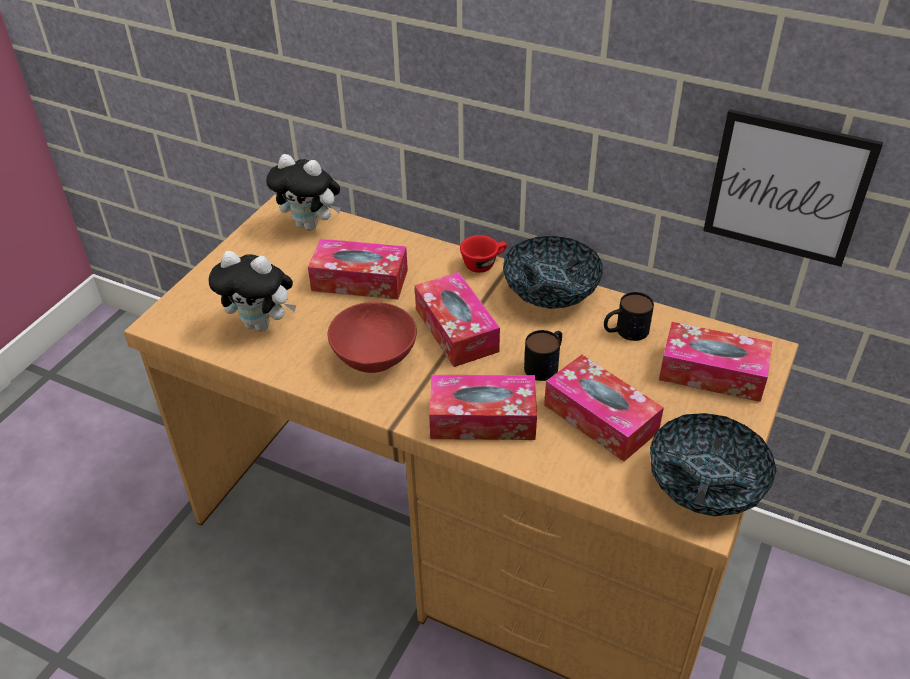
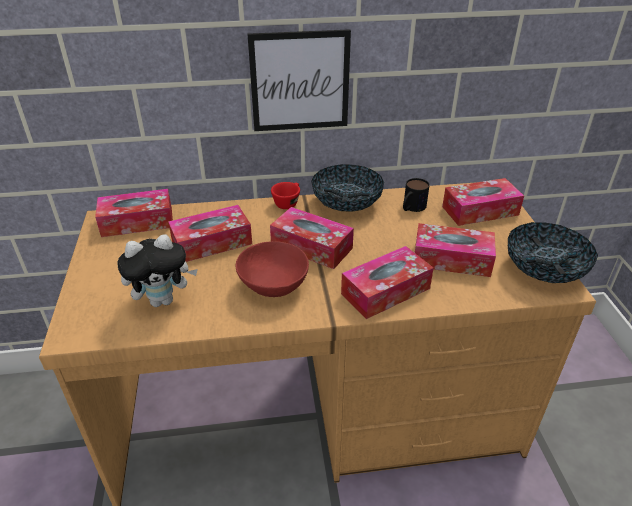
camera: 35 degrees left, 5 degrees down
(311, 225) = (137, 222): plush toy -> tissue box
(545, 364) = (387, 243): mug -> none
(787, 188) = (488, 76): picture -> picture (300, 81)

